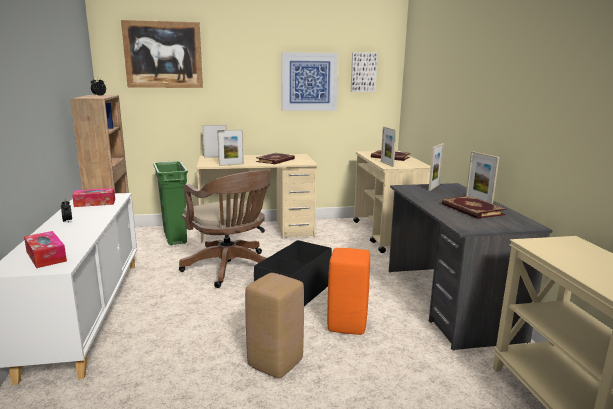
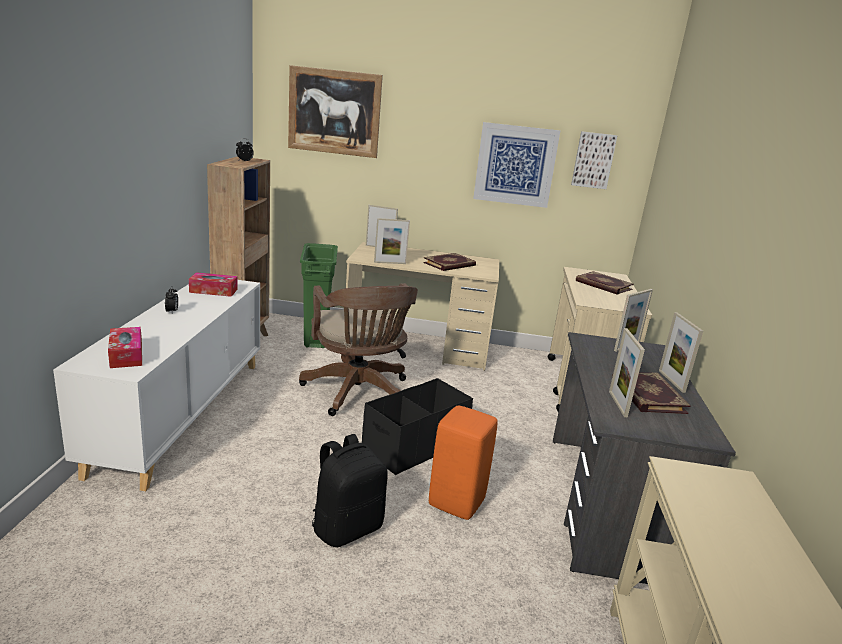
camera: 15 degrees right, 5 degrees up
(275, 363) = (347, 528): beige stool -> black backpack
(387, 164) = (588, 296): picture frame -> picture frame (617, 404)

